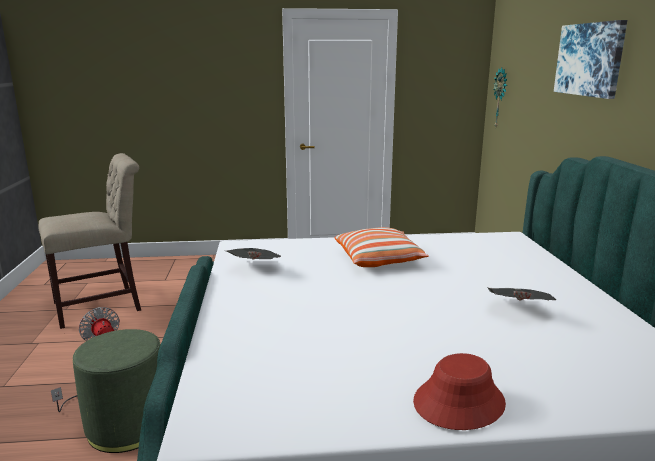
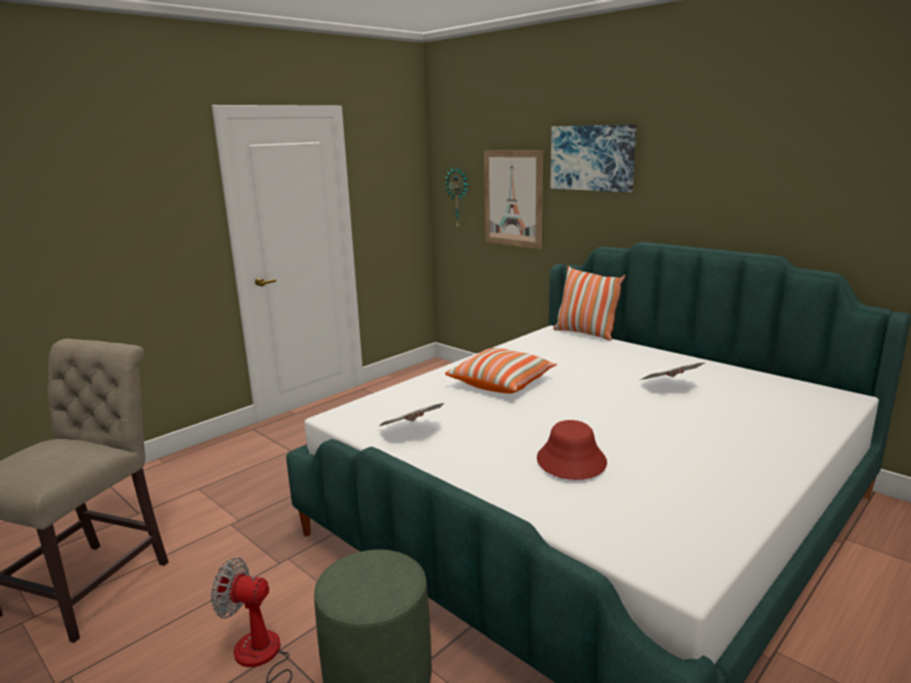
camera: 40 degrees left, 0 degrees up
(458, 402) = (762, 463): red hat -> red hat (571, 461)
(532, 101) = (513, 199): none -> picture
(537, 246) = (585, 333): none -> pillow

